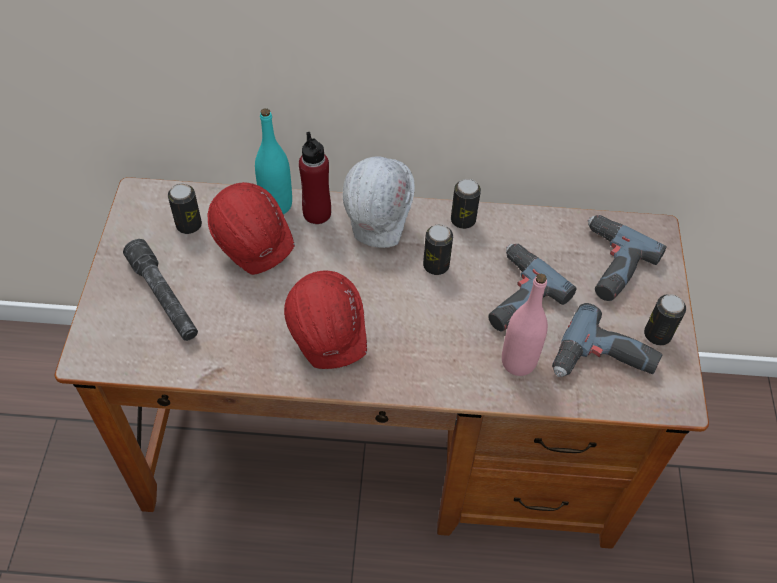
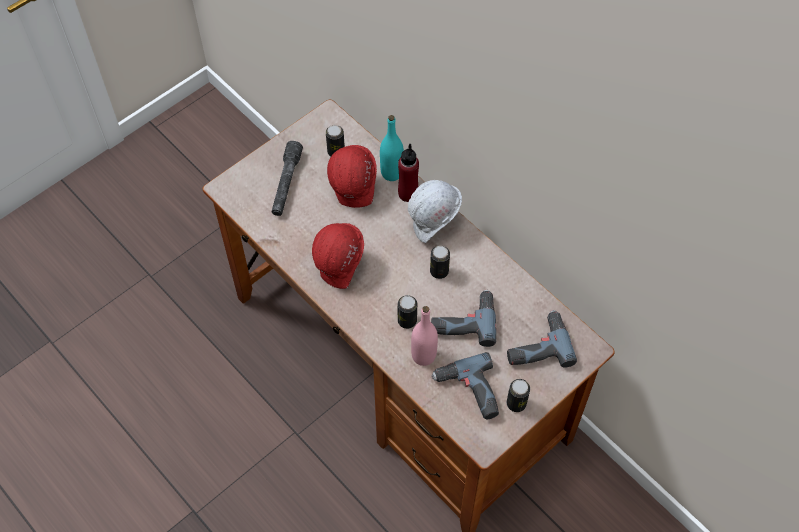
camera: 45 degrees right, 5 degrees up
(463, 220) = (483, 257): can -> can (407, 320)

